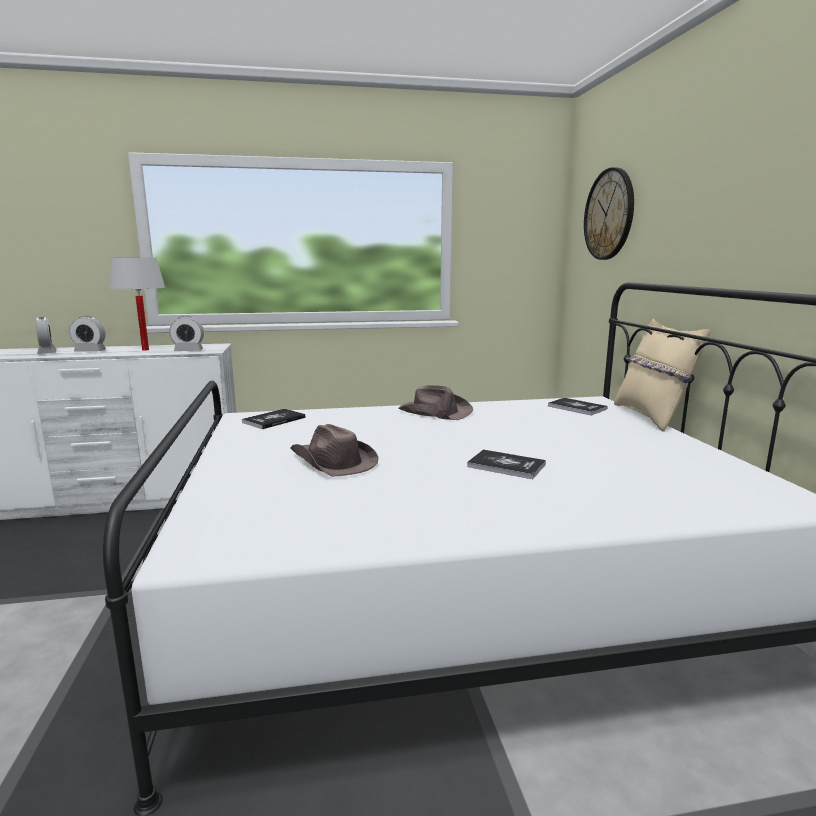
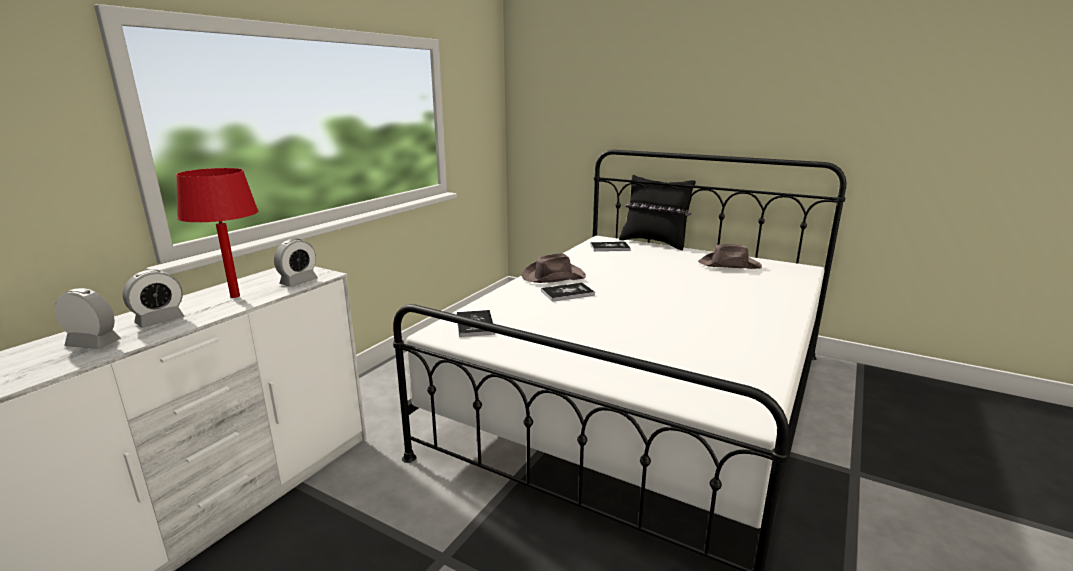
camera: 50 degrees left, 5 degrees up
(145, 350) = (235, 296): white table lamp -> red table lamp
(333, 462) = (618, 333): brown hat -> brown hat (730, 265)
(506, 465) = (690, 295): book -> book (567, 293)
(609, 214) = (569, 94): wall clock -> none
(651, 417) = (654, 242): beige pillow -> black pillow

